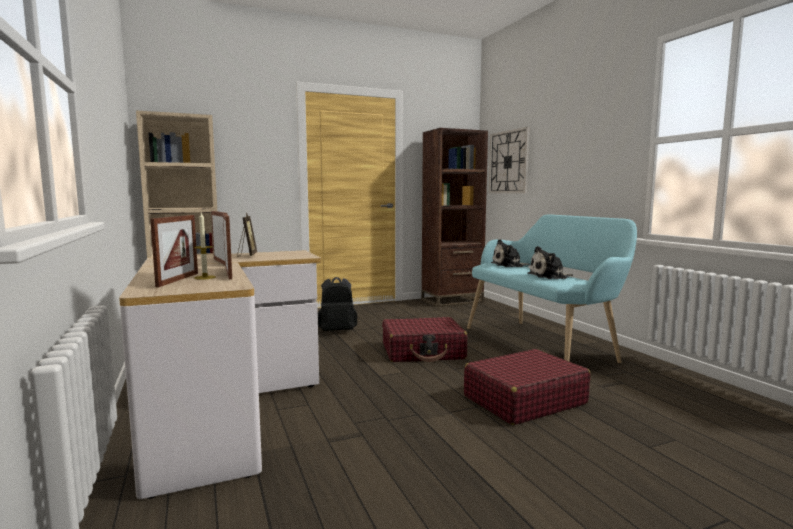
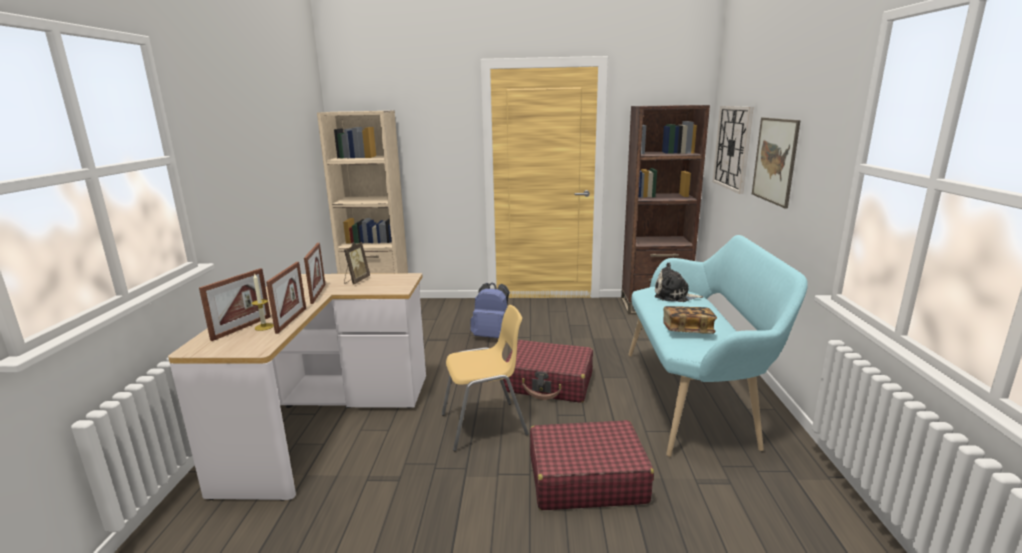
camera: 25 degrees right, 10 degrees up
(337, 331) = (493, 336): black backpack -> blue backpack
(400, 385) = (485, 425): none -> yellow chair
(549, 276) = (687, 330): plush toy -> book
(561, 159) = (775, 160): none -> picture

